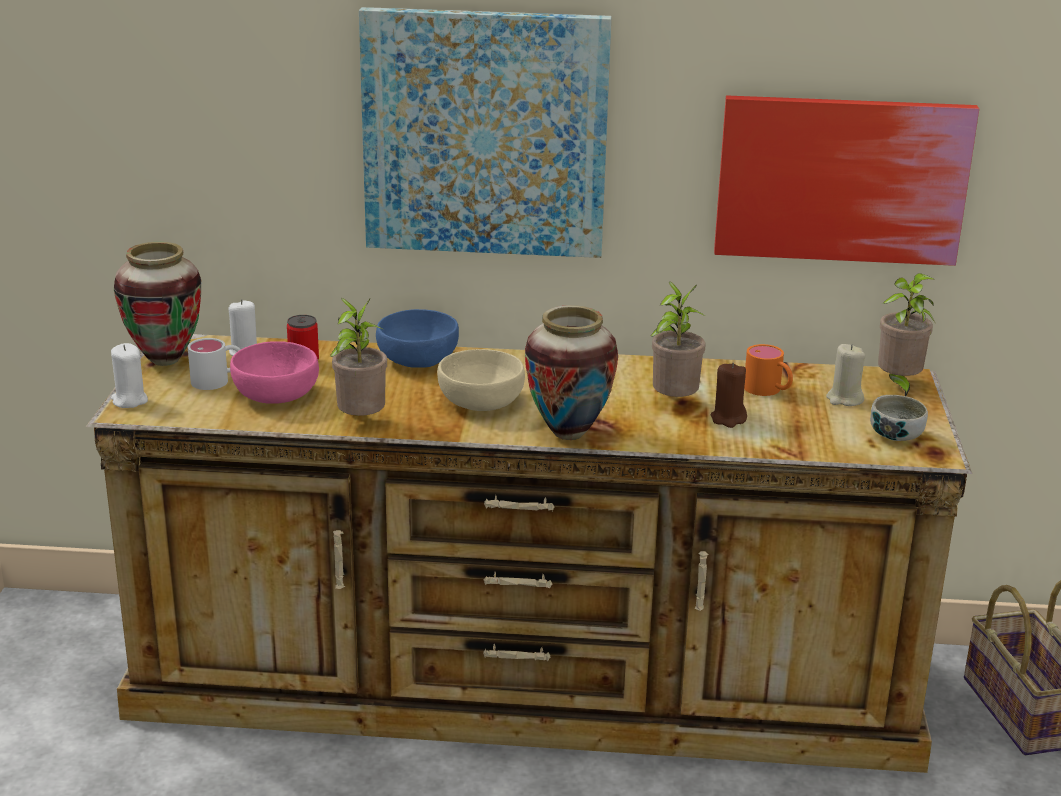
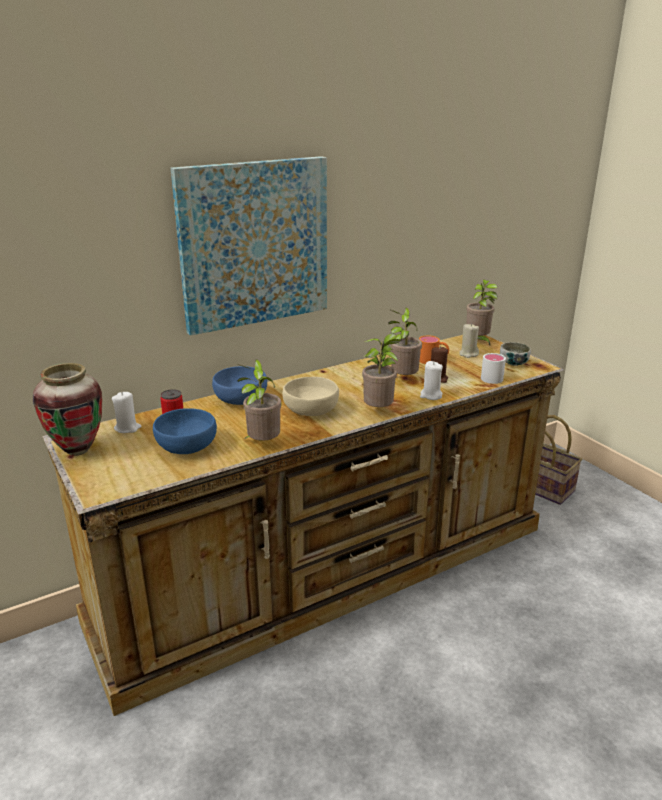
camera: 35 degrees left, 0 degrees up
(129, 400) = (90, 485): white candle -> white candle (431, 395)
(218, 380) = (134, 450): white mug -> white mug (493, 377)
(275, 395) = (186, 447): pink bowl -> blue bowl
(568, 433) = (379, 411): vase -> potted plant
(841, 179) = (435, 237): picture -> none

